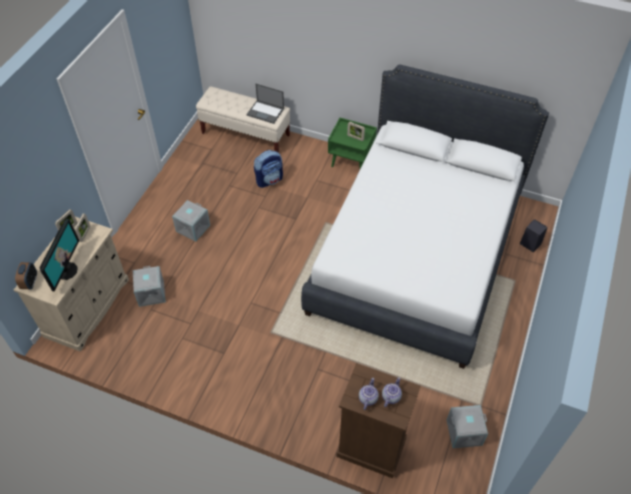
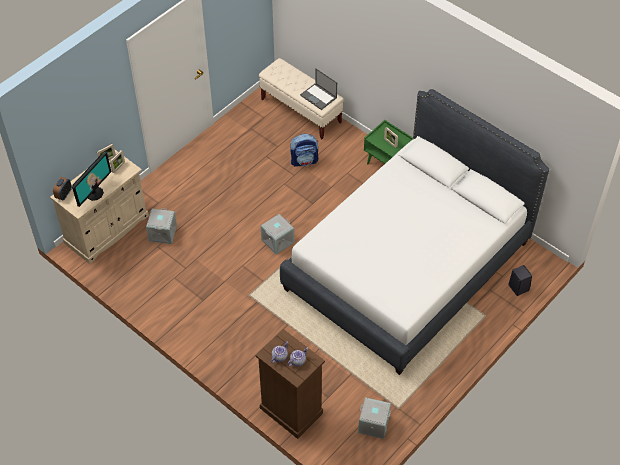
camera: 20 degrees right, 0 degrees up
(192, 228) = (219, 186): grey storage box -> grey storage box (277, 240)

